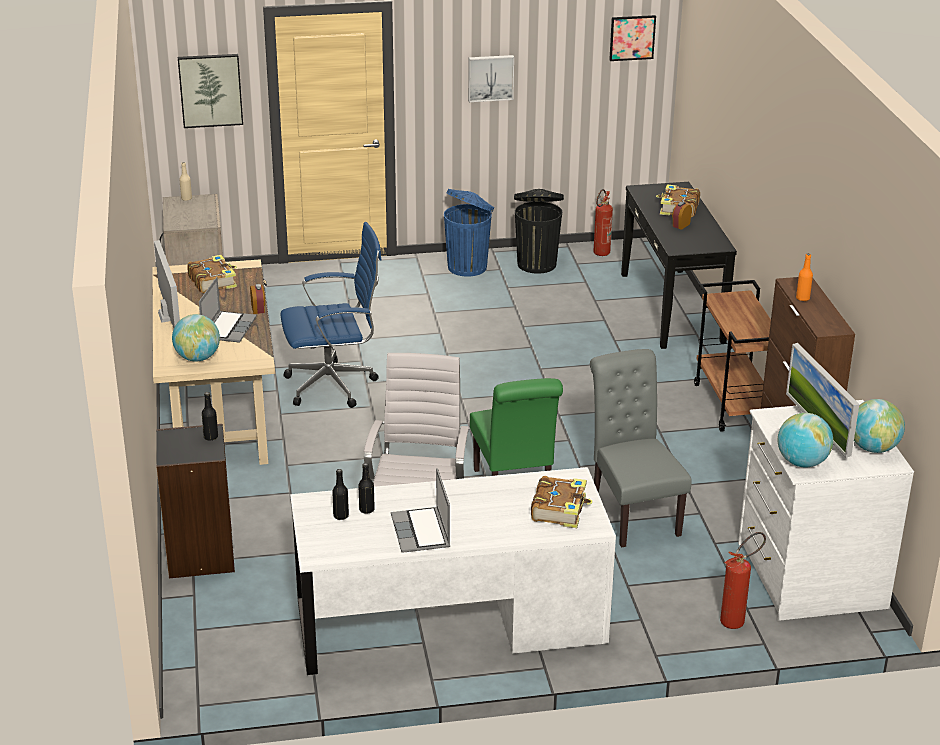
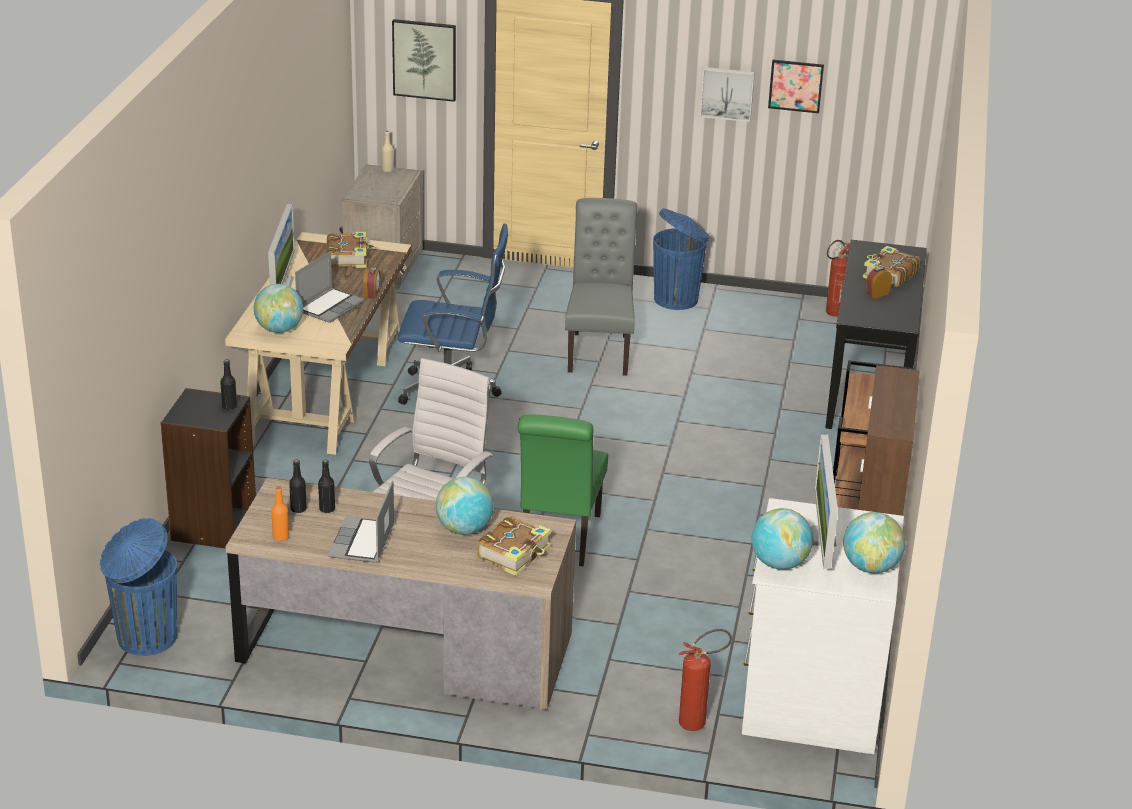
camera: 20 degrees right, 0 degrees up
(206, 675) = (145, 638): none -> blue trash can
(450, 622) = (405, 649): white desk -> brown desk
(500, 498) = (464, 529): none -> globe
(536, 263) = (754, 310): black trash can -> none
(631, 512) = (667, 588): grey chair -> grey chair (599, 350)
(632, 38) = (895, 73): picture -> picture (795, 86)
(802, 298) = (887, 391): orange bottle -> orange bottle (281, 537)

